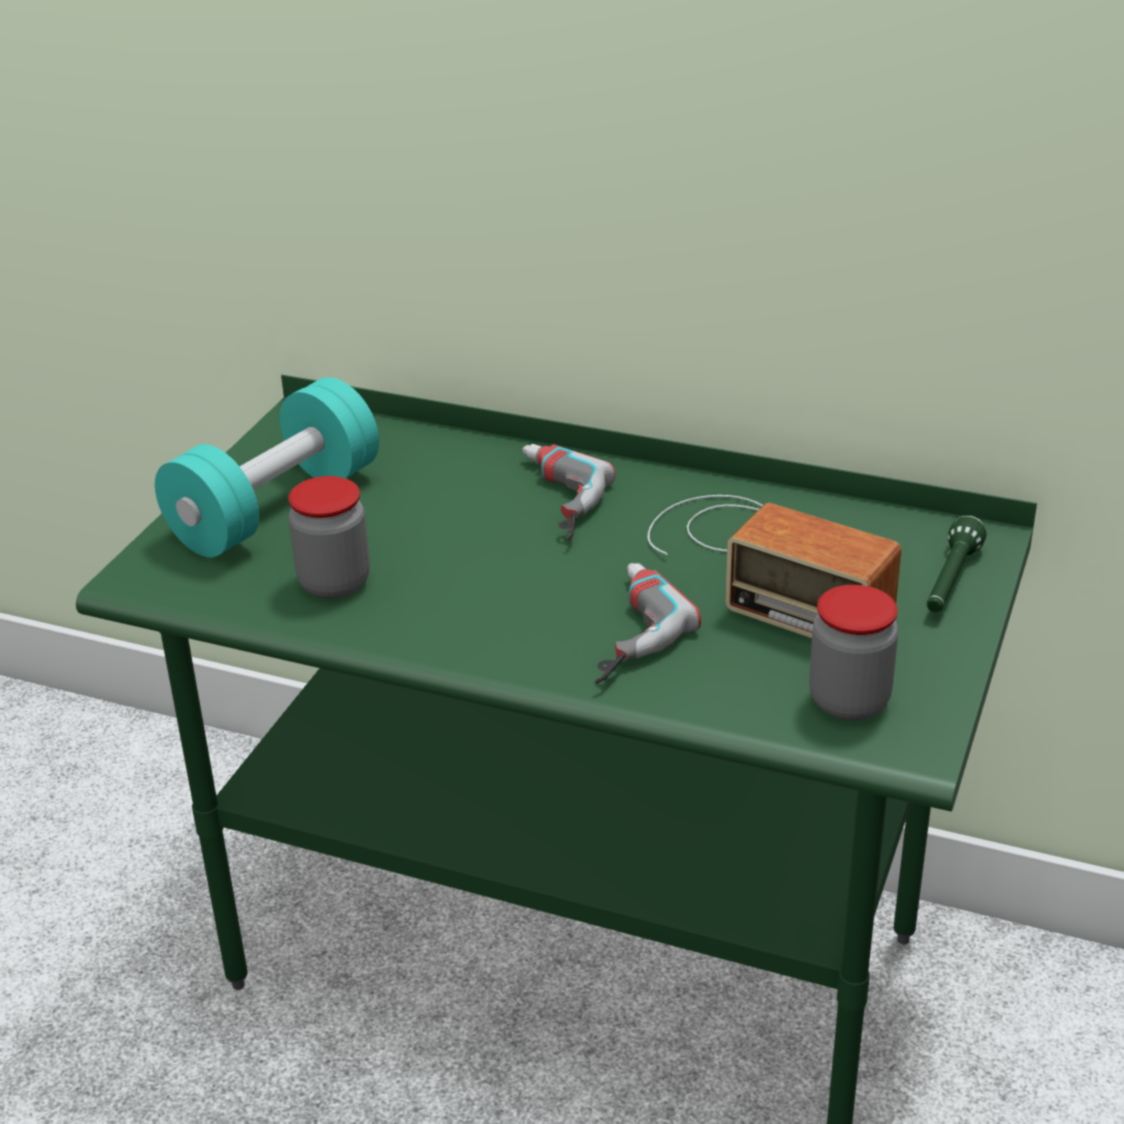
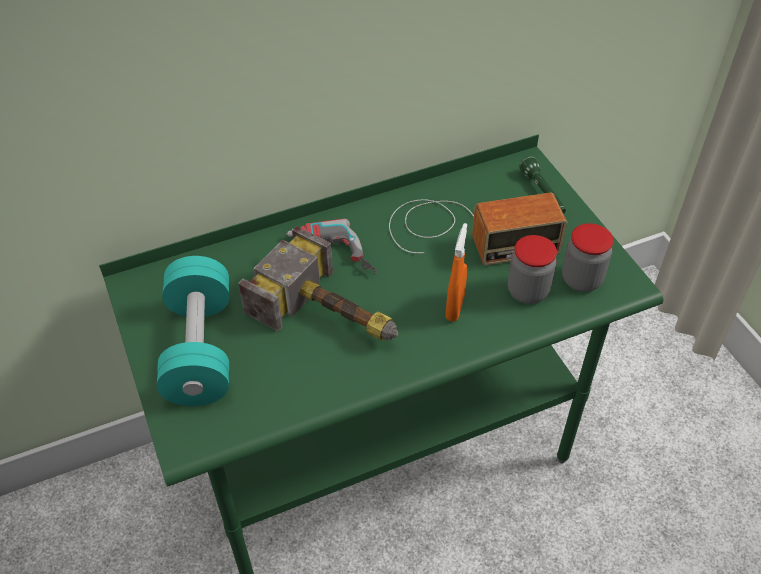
camera: 45 degrees left, 15 degrees up
(334, 583) = (294, 373): jar -> jar (528, 291)
(460, 556) = (333, 315): none -> hammer
(619, 631) = (455, 308): power drill -> orange spray bottle

